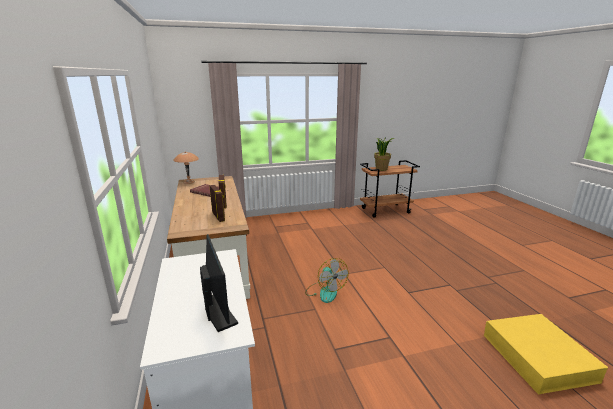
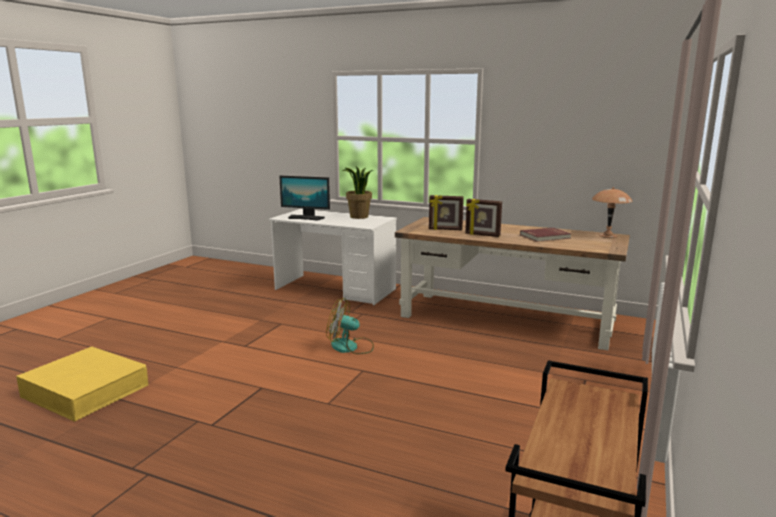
camera: 130 degrees right, 5 degrees down
(381, 169) = (590, 416): potted plant -> potted plant (359, 217)

